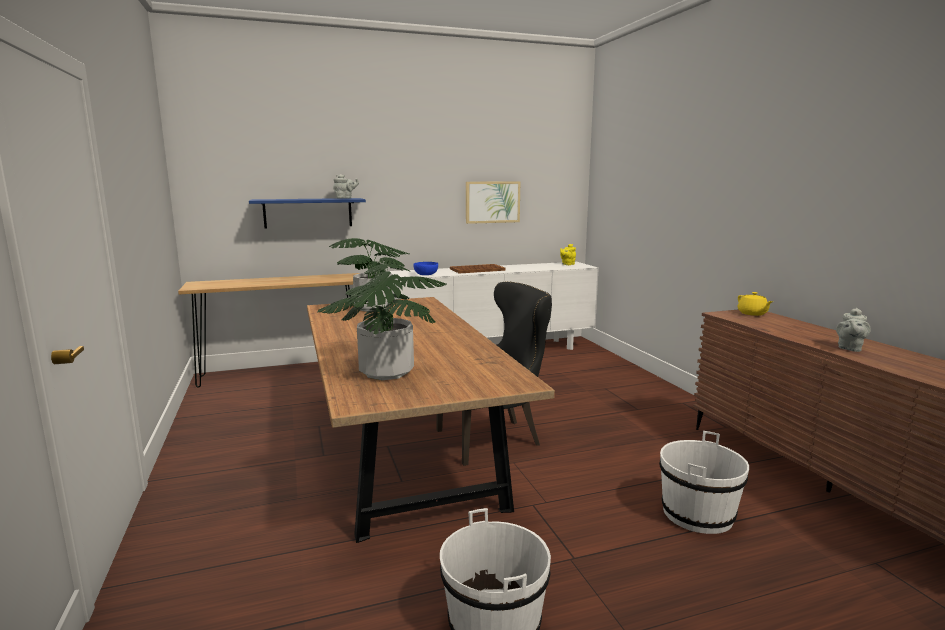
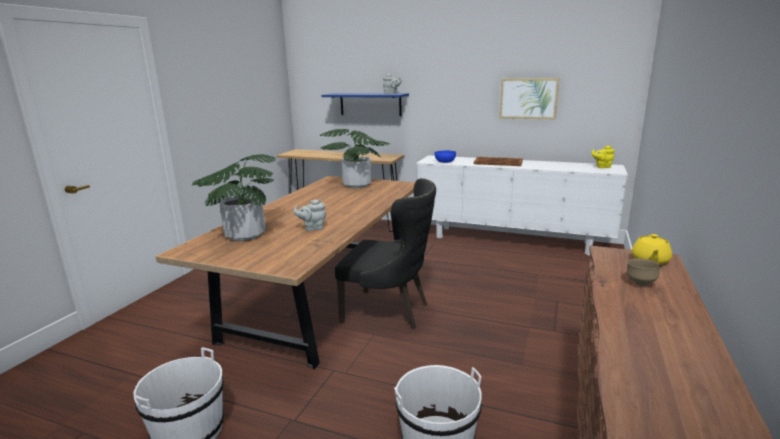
camera: 40 degrees right, 5 degrees up
(780, 325) = (640, 283): none -> brown bowl
(849, 348) = (643, 336): grey teapot -> grey teapot (313, 228)

